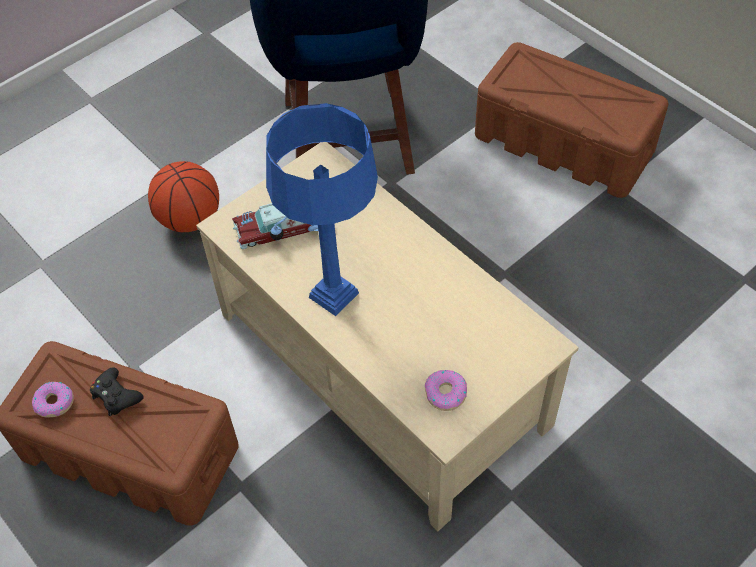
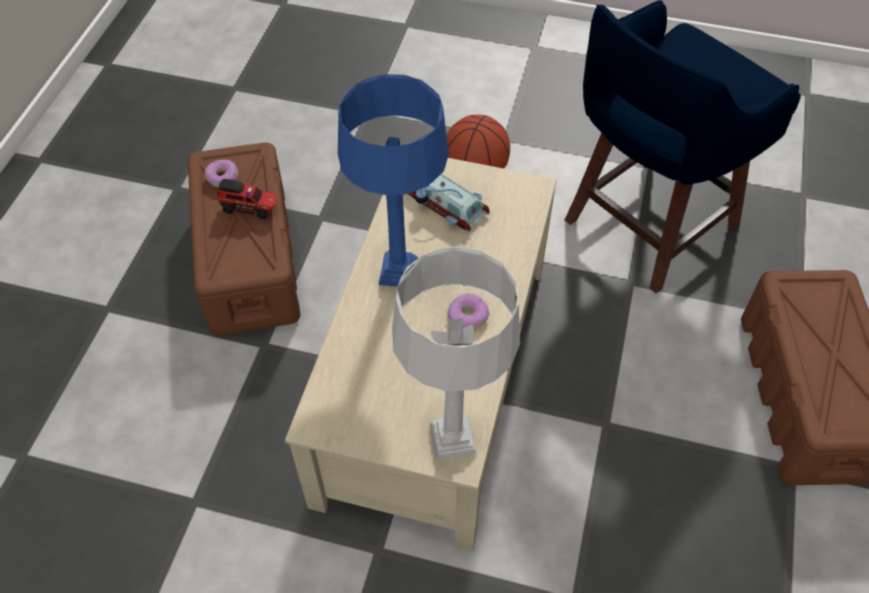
camera: 55 degrees right, 0 degrees up
(116, 396) = (250, 207): black game controller -> toy truck
(445, 393) = (354, 403): donut -> donut (467, 316)
(525, 341) = (452, 439): none -> grey table lamp

